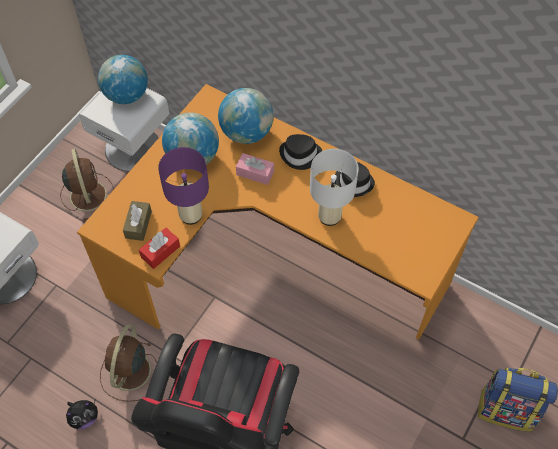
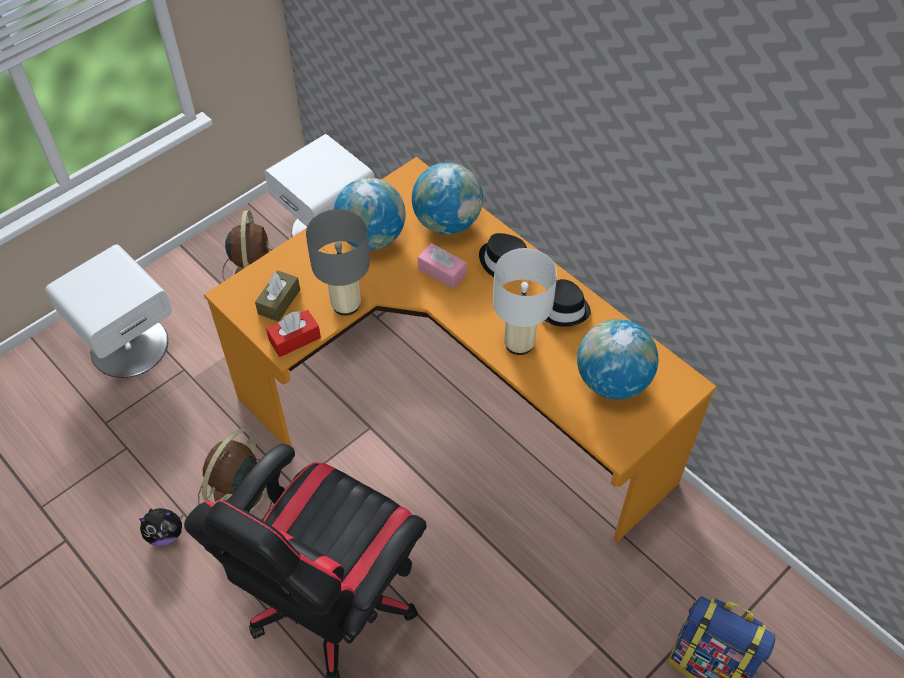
camera: 15 degrees right, 5 degrees down
(126, 95) = (327, 160): globe -> globe (612, 381)
(190, 216) = (345, 305): purple table lamp -> grey table lamp

